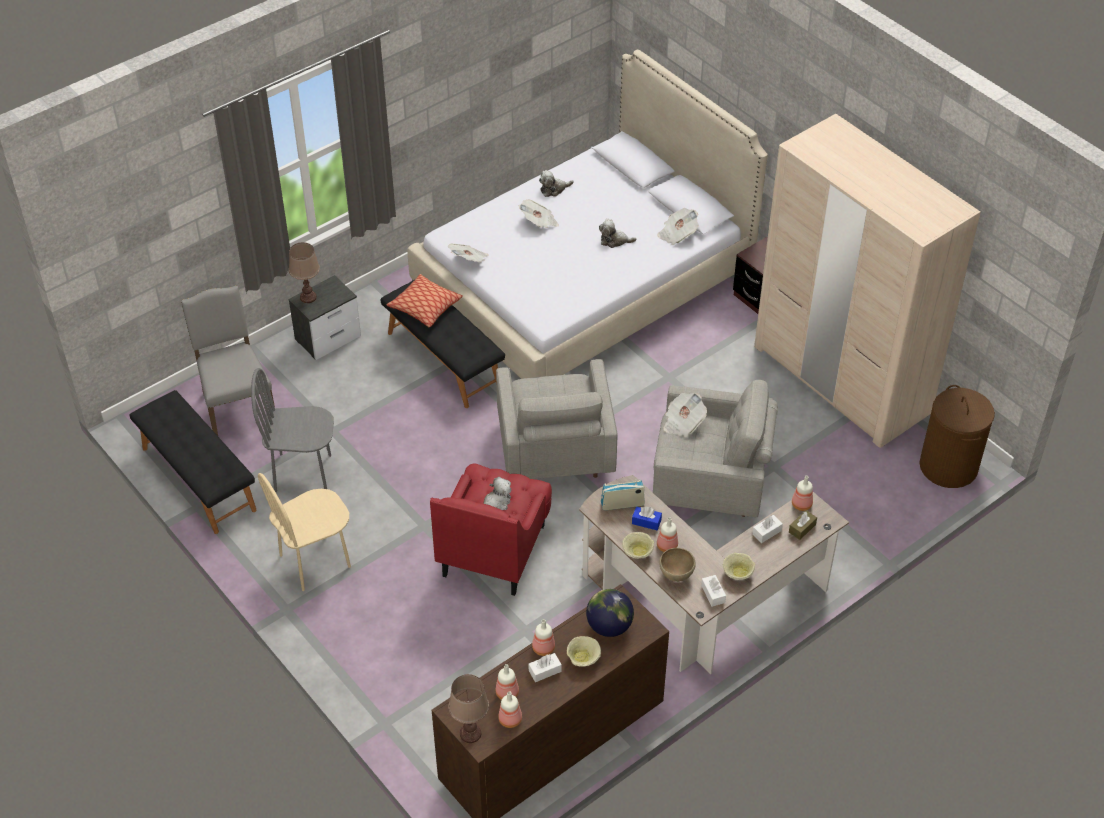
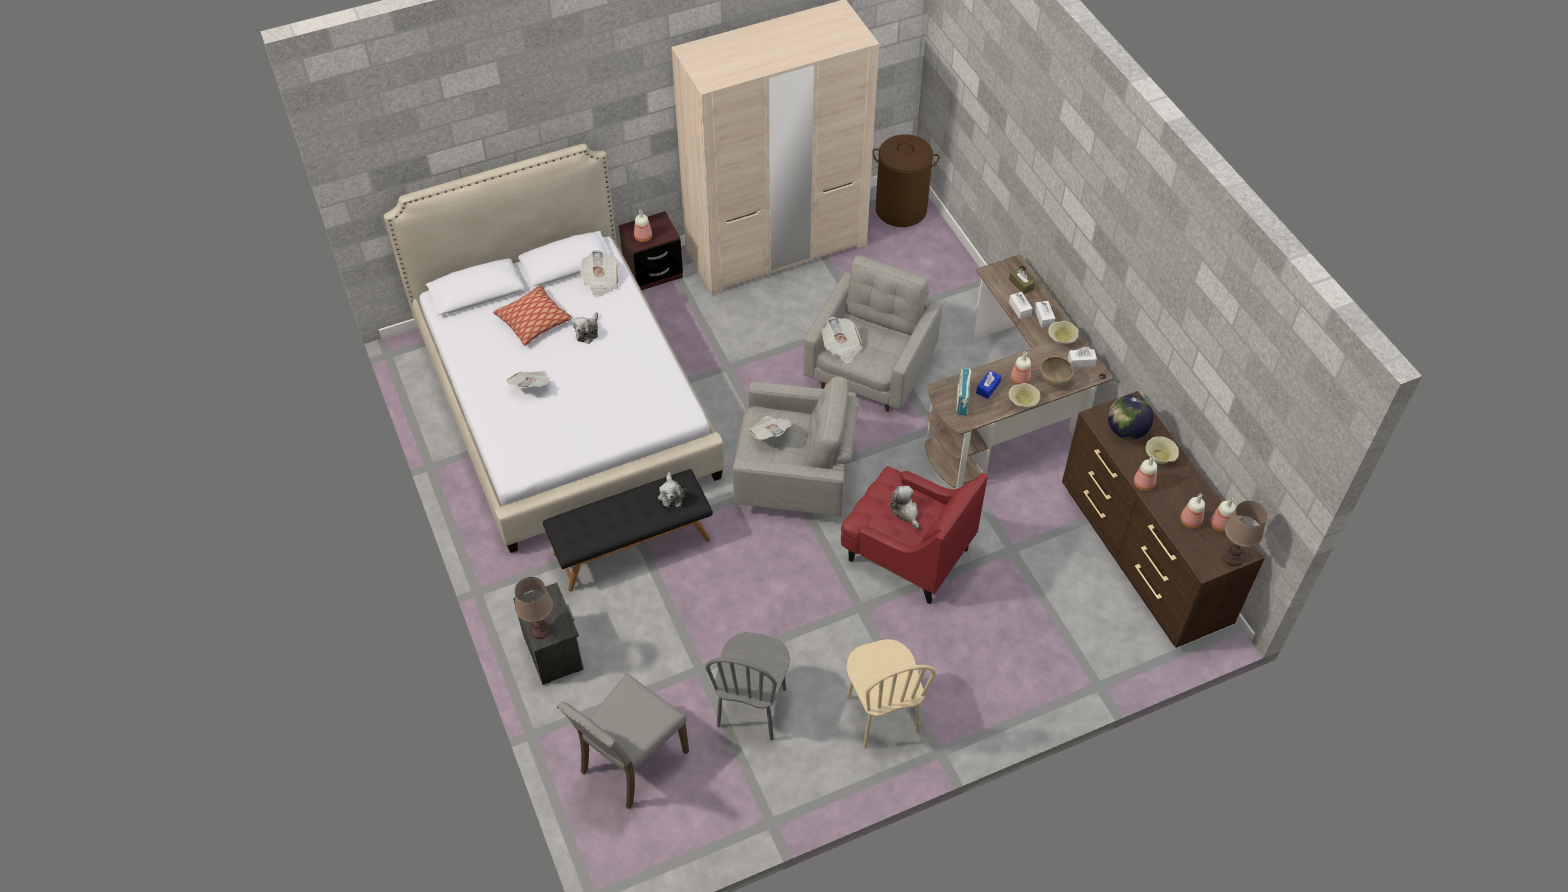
camera: 75 degrees left, 5 degrees up
(197, 479) = (729, 818): black bench -> none
(237, 408) = (631, 761): grey chair -> grey chair turned 45 degrees counterclockwise
(425, 307) = (598, 523): pillow -> pillow (534, 321)
(469, 260) = (564, 458): newspaper -> newspaper (769, 434)
(545, 671) = (1169, 488): white tissue box -> white tissue box (1044, 317)
(554, 189) = (484, 363): plush toy -> plush toy (671, 495)
(801, 505) = (994, 278): bottle -> bottle (643, 237)

